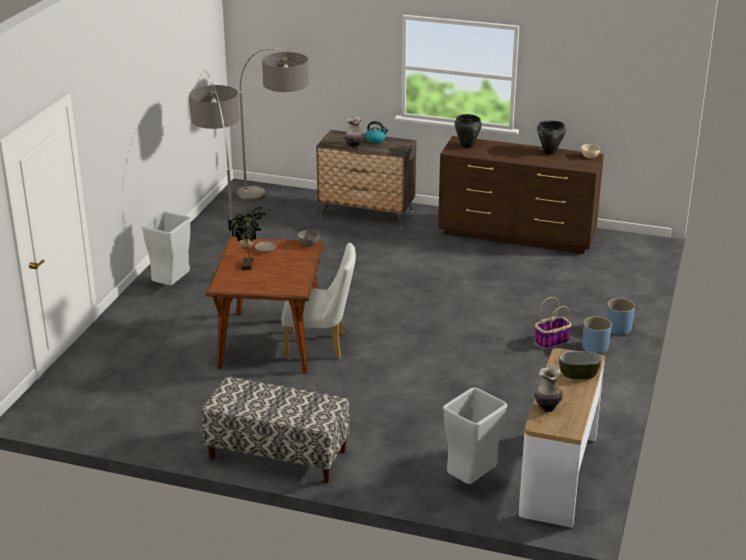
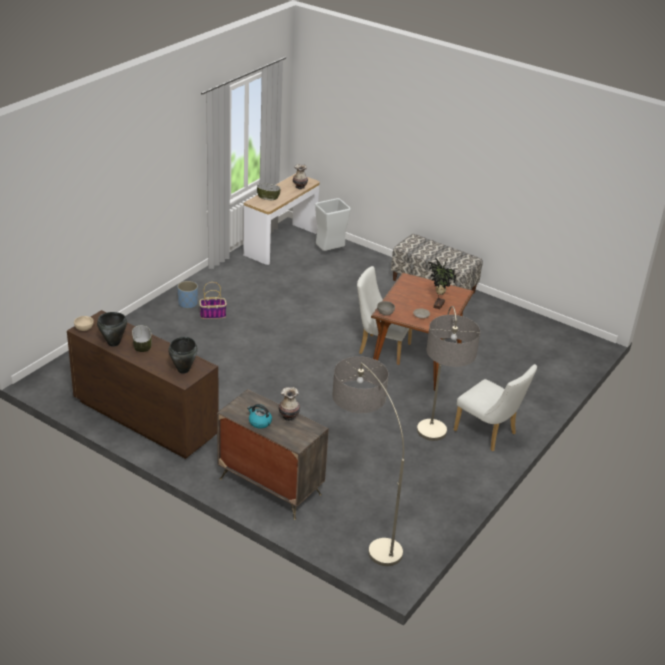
camera: 165 degrees left, 5 degrees up
(172, 285) = (489, 434): grey trash can -> white chair
(523, 155) = (142, 345): none -> bowl
(618, 329) = (157, 313): blue planter -> none

